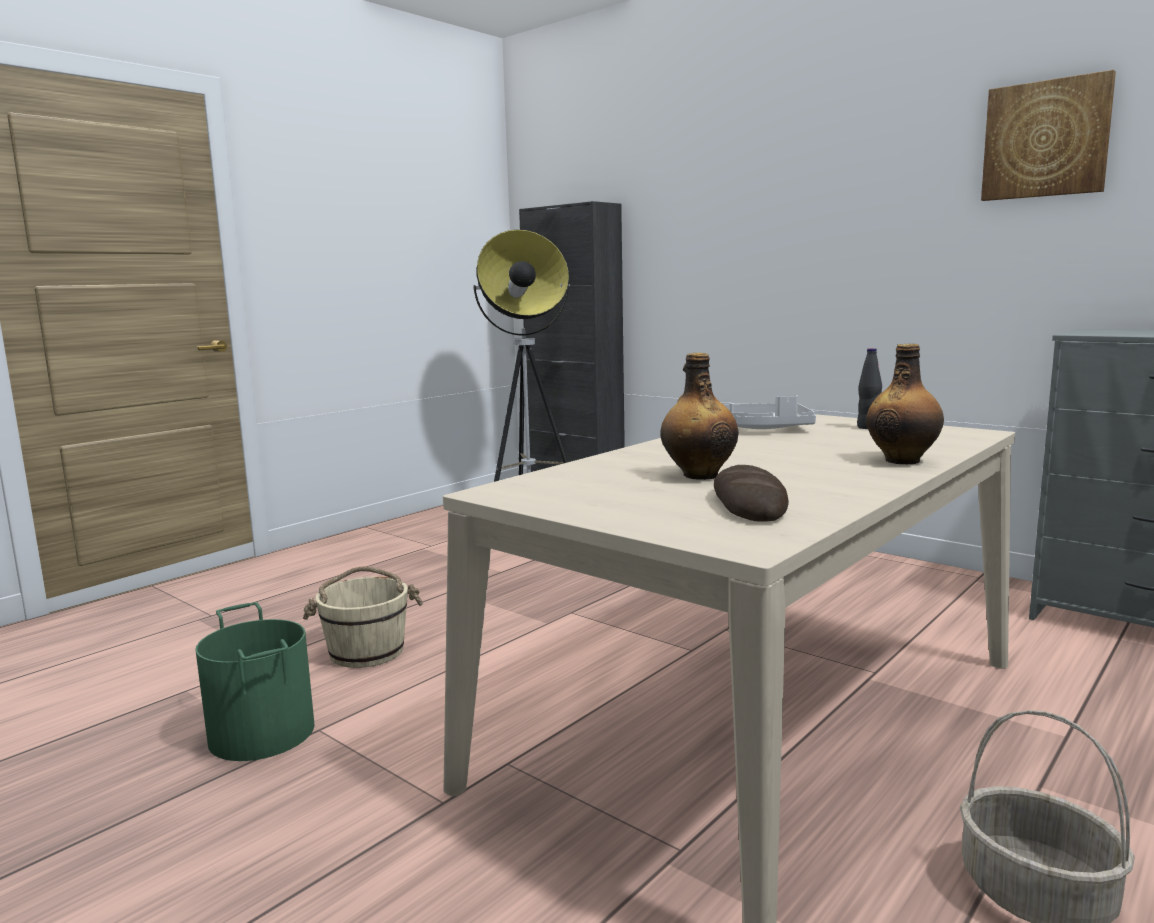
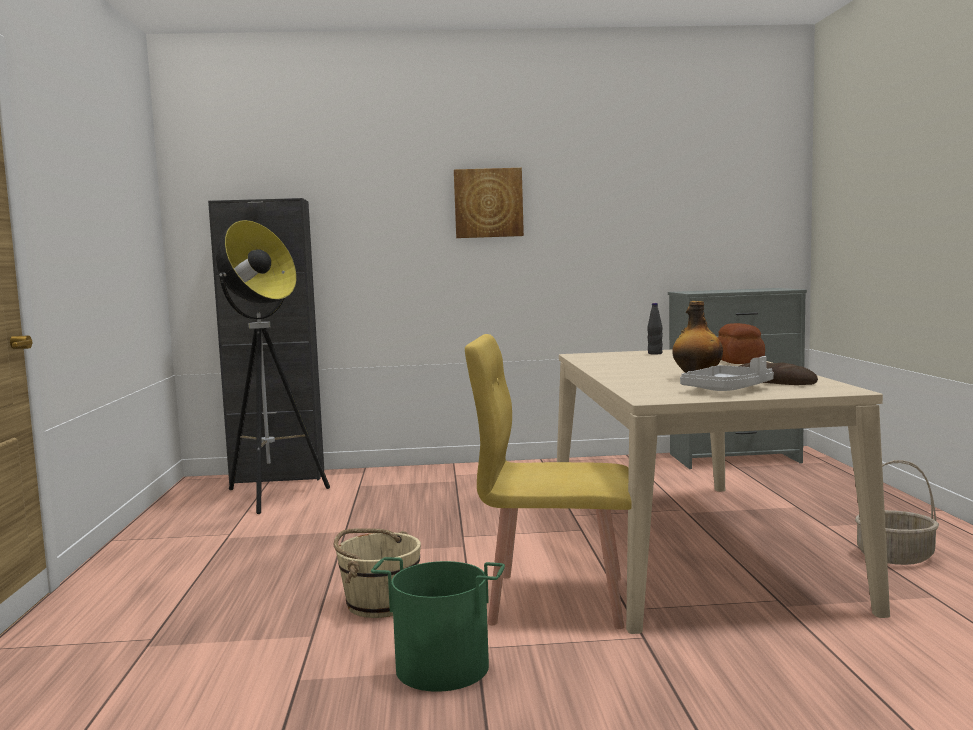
camera: 45 degrees left, 5 degrees down
(480, 717) = (556, 599): none -> yellow chair
(763, 428) = (610, 360): grey tray -> grey tray (727, 389)
(903, 460) = (739, 361): bottle -> bread
(1046, 139) = (637, 179): picture -> picture (488, 203)

